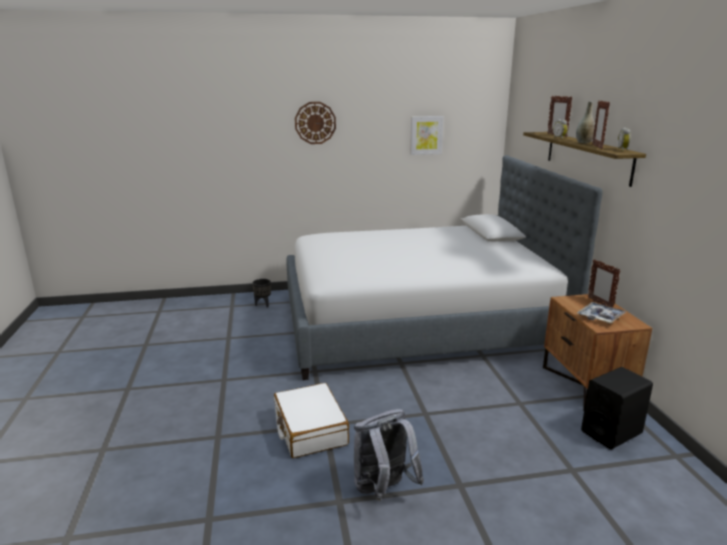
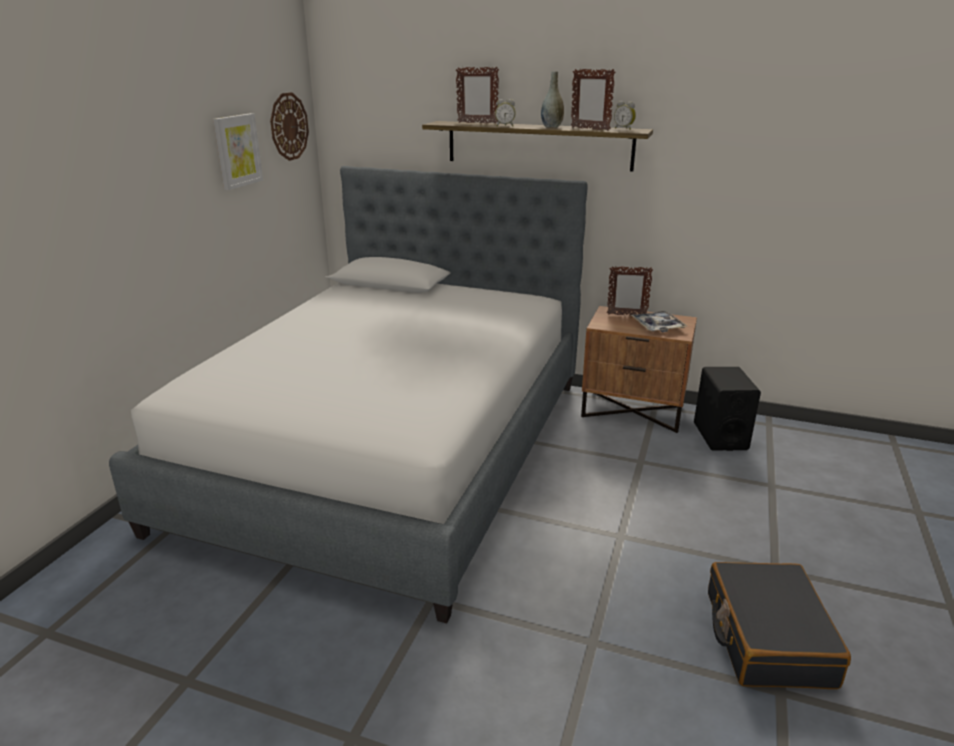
camera: 60 degrees left, 5 degrees up
(263, 304) = (110, 583): black planter -> none
(310, 429) = (596, 664): white suitcase -> none
(315, 123) = (65, 153): wall clock -> wall clock (289, 126)
(383, 490) = (767, 638): grey backpack -> black suitcase

